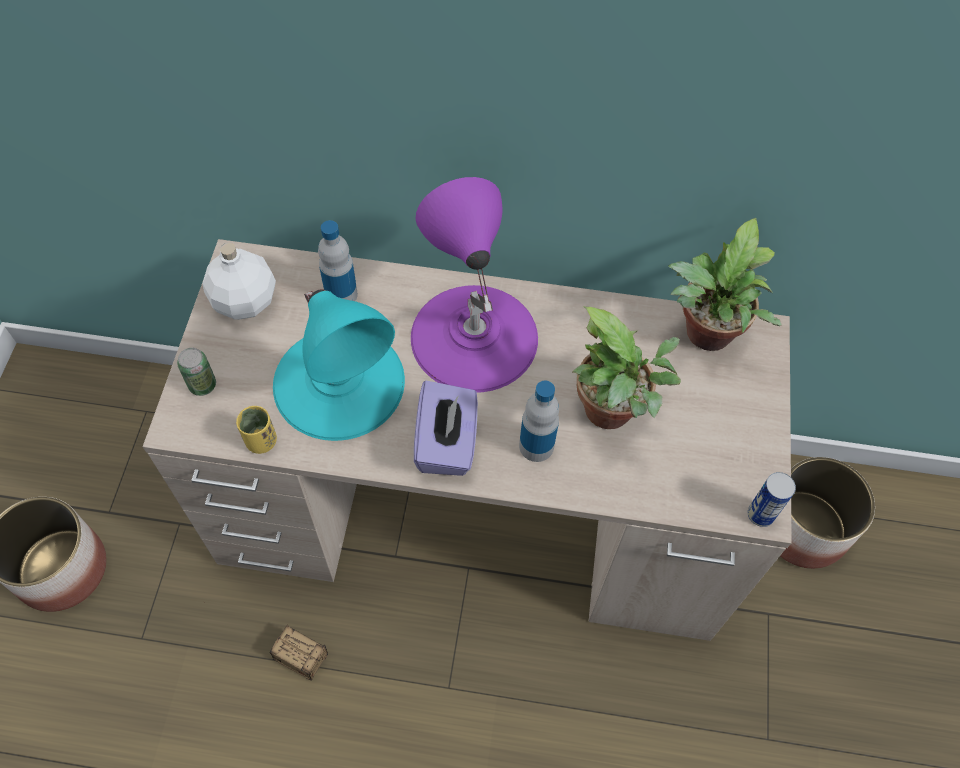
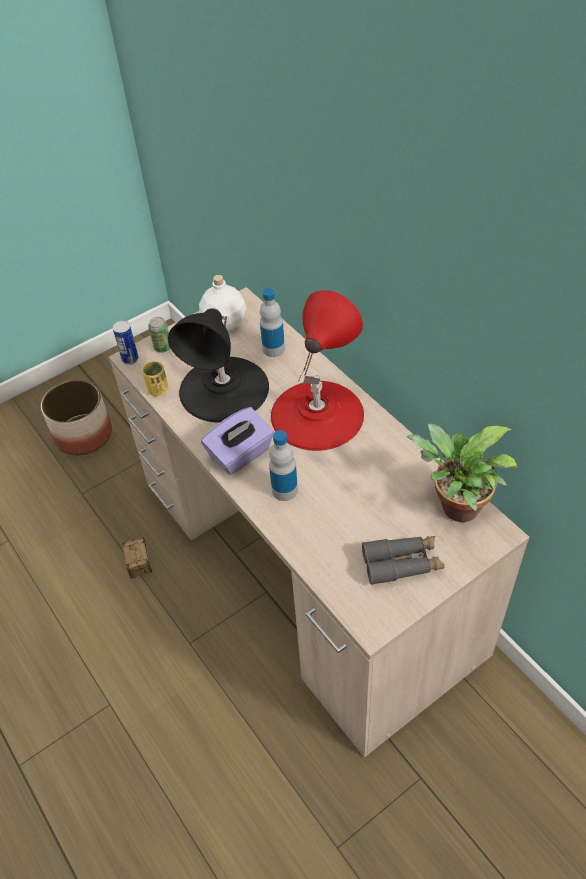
camera: 50 degrees right, 10 degrees down
(339, 382) = (224, 389): turquoise table lamp -> black table lamp
(473, 337) = (317, 414): purple table lamp -> red table lamp
(613, 413) = (347, 506): potted plant -> none
(722, 430) = (402, 563): none -> grey binoculars
(760, 514) = (369, 625): can -> can (130, 359)
(804, 528) = (506, 751): planter -> none

